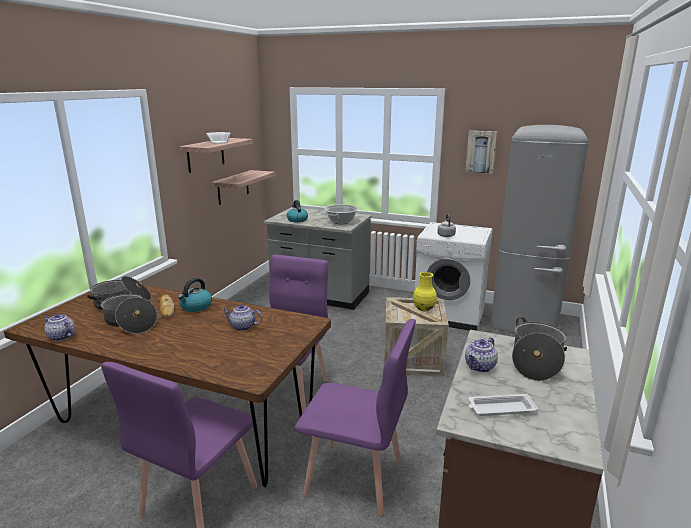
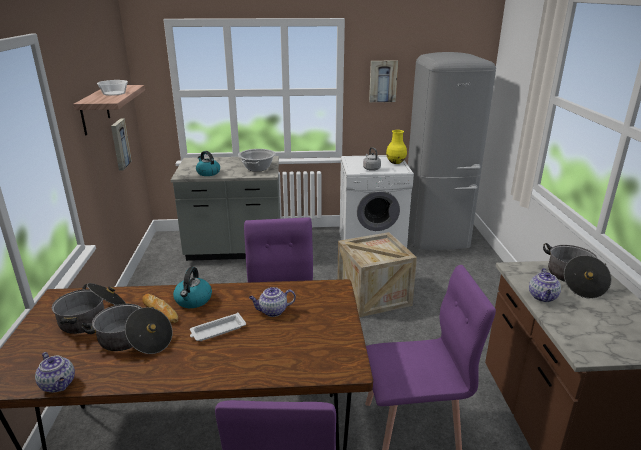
camera: 25 degrees left, 5 degrees up
(60, 337) = (59, 385): teapot -> teapot turned 135 degrees counterclockwise
(233, 187) = (119, 144): shelf -> picture
(424, 308) = (379, 245): yellow vase -> yellow vase (395, 162)
(500, 409) = (598, 332): white tray -> white tray (217, 330)

